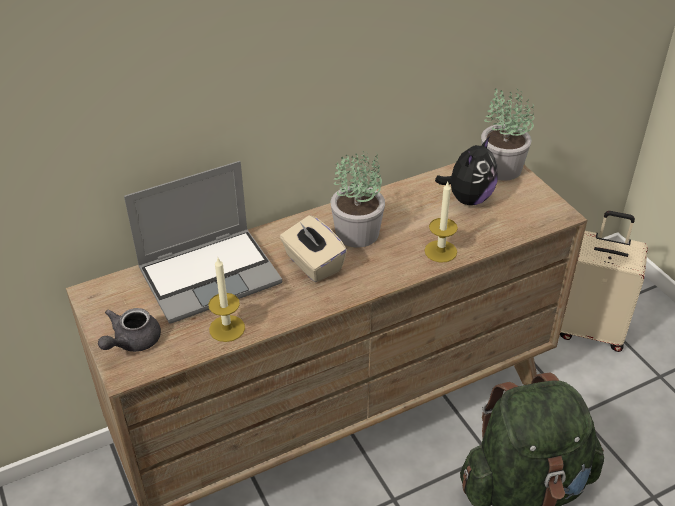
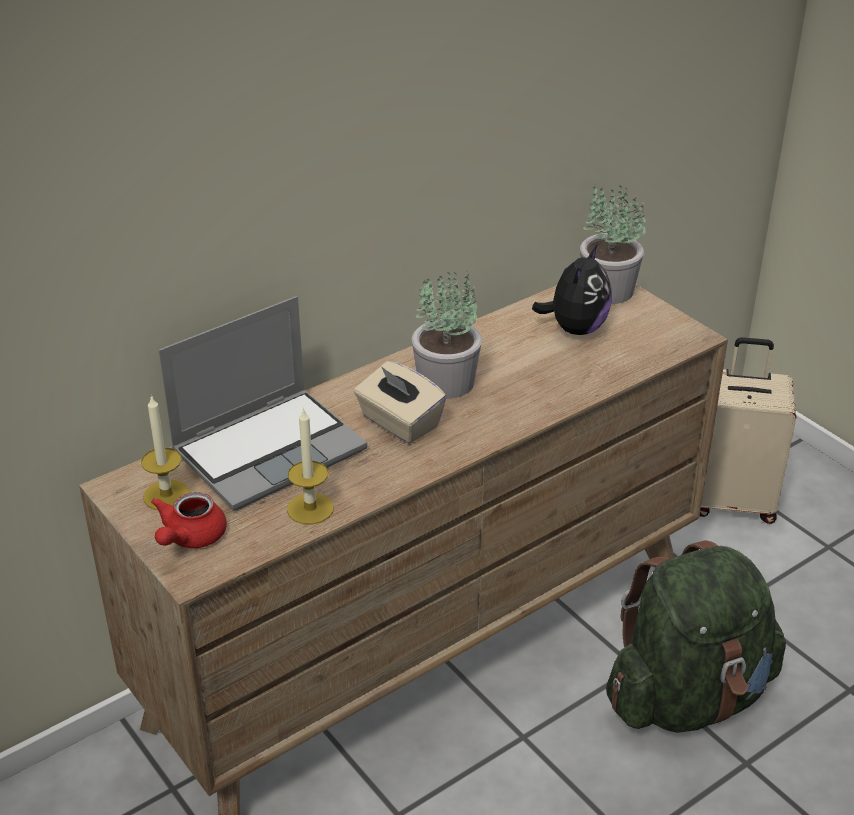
camera: 10 degrees left, 5 degrees down
(132, 342) = (189, 538): grey teapot -> red teapot
(440, 251) = (557, 392): candle -> candle (166, 495)

